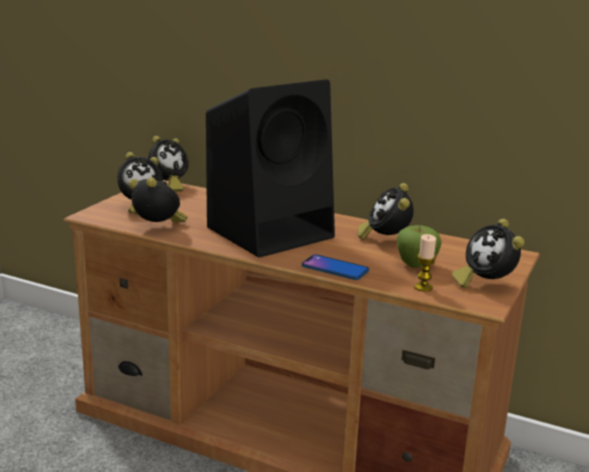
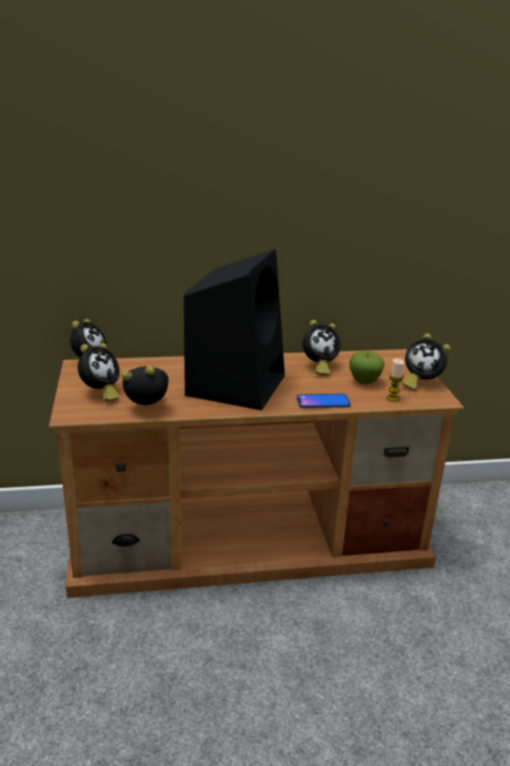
camera: 35 degrees left, 5 degrees up
(385, 240) = (318, 367): alarm clock -> alarm clock turned 75 degrees counterclockwise

